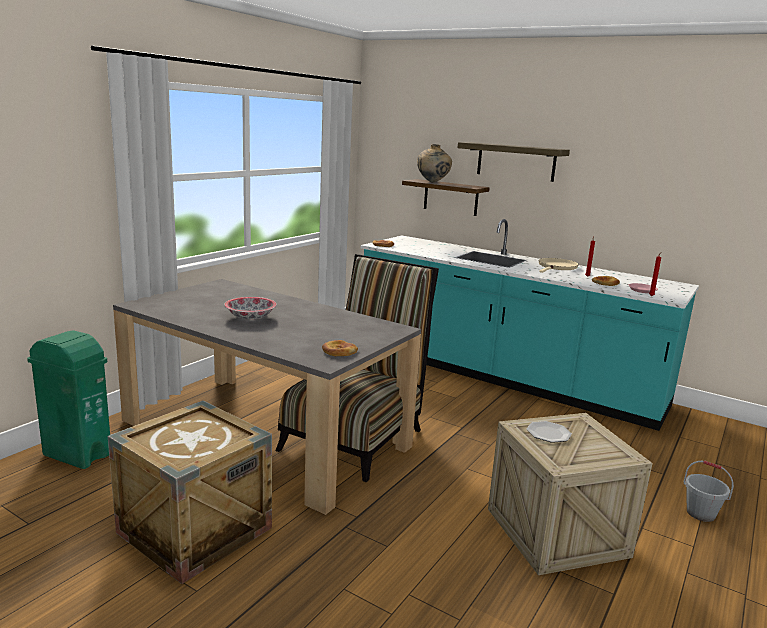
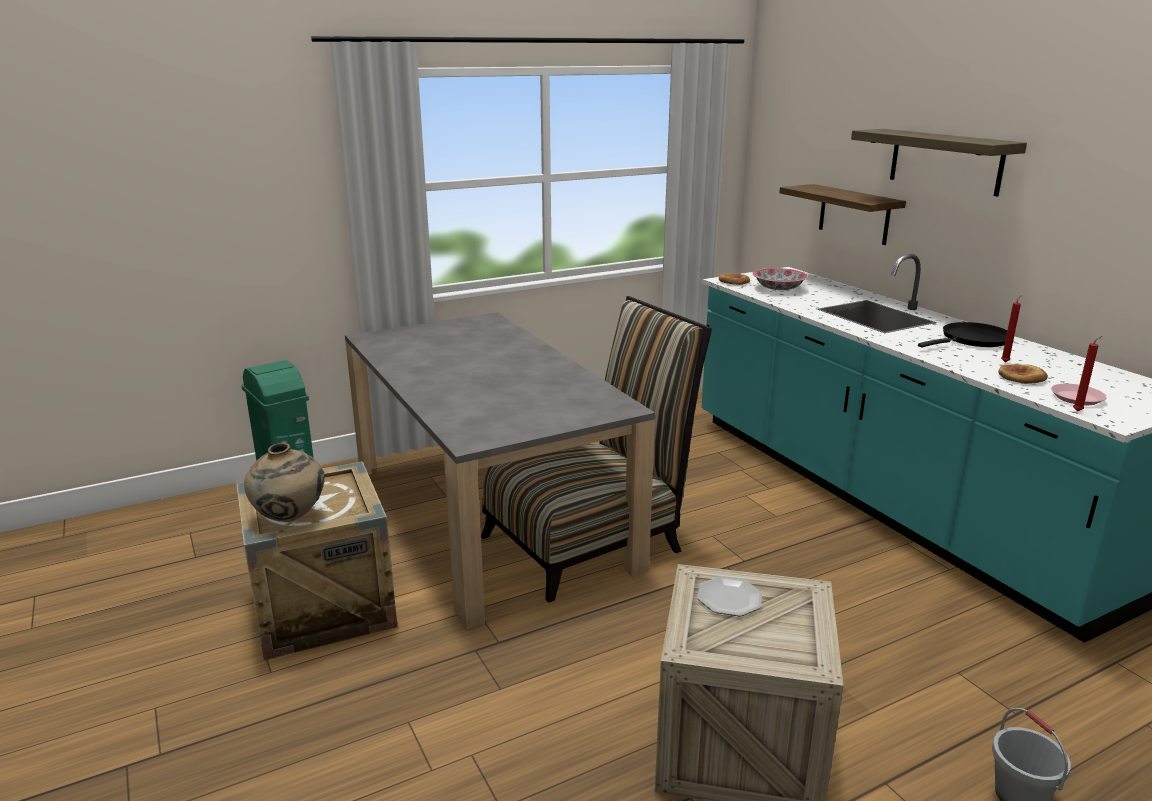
camera: 30 degrees right, 5 degrees up
(250, 317) = (463, 367): bowl -> bowl (778, 288)
(339, 351) = (505, 428): bread -> none
(433, 182) = (823, 191): beige vase -> beige vase (291, 519)
(557, 267) = (972, 340): beige frying pan -> black frying pan

